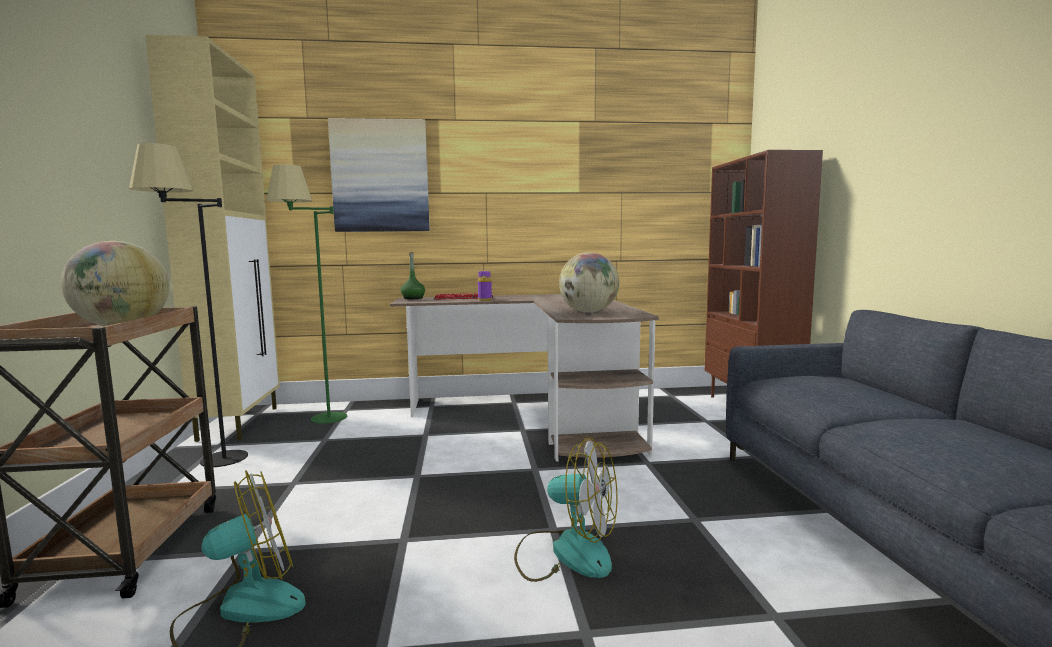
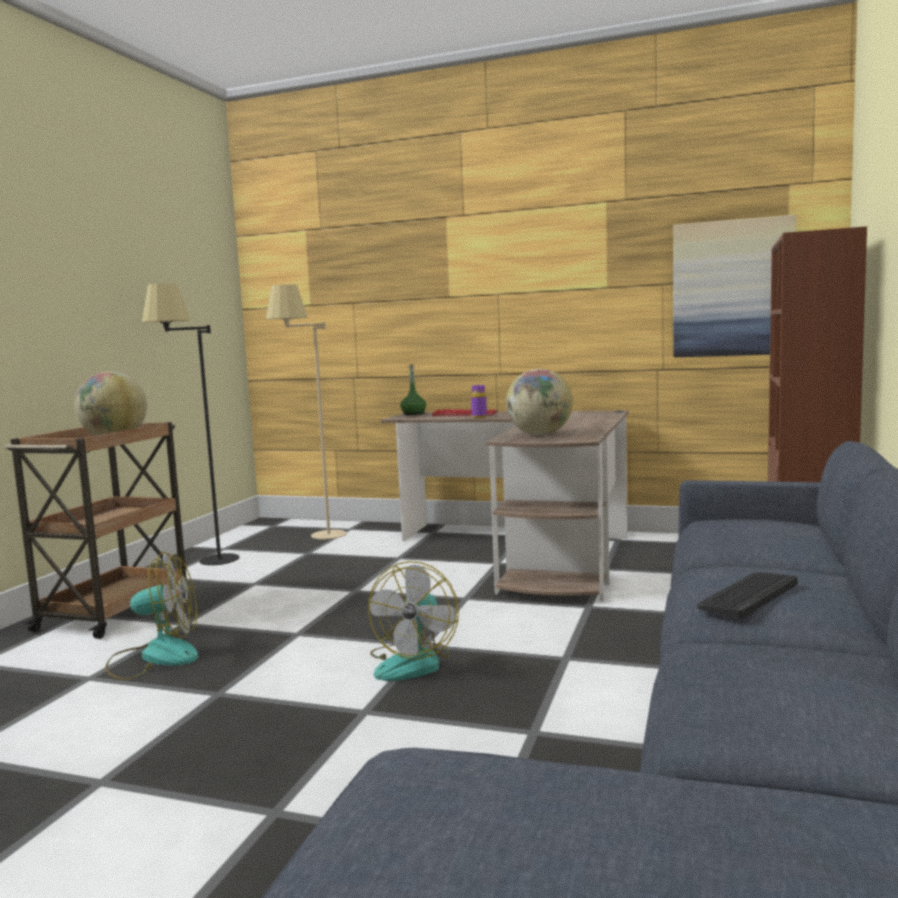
camera: 25 degrees right, 0 degrees up
(240, 423) = (253, 532): beige cabinet -> none
(318, 422) = (315, 538): green floor lamp -> beige floor lamp
(380, 176) = (388, 283): picture -> picture (732, 288)
(566, 552) = (414, 662): fan -> fan turned 60 degrees clockwise
(974, 449) = (747, 595): none -> keyboard

